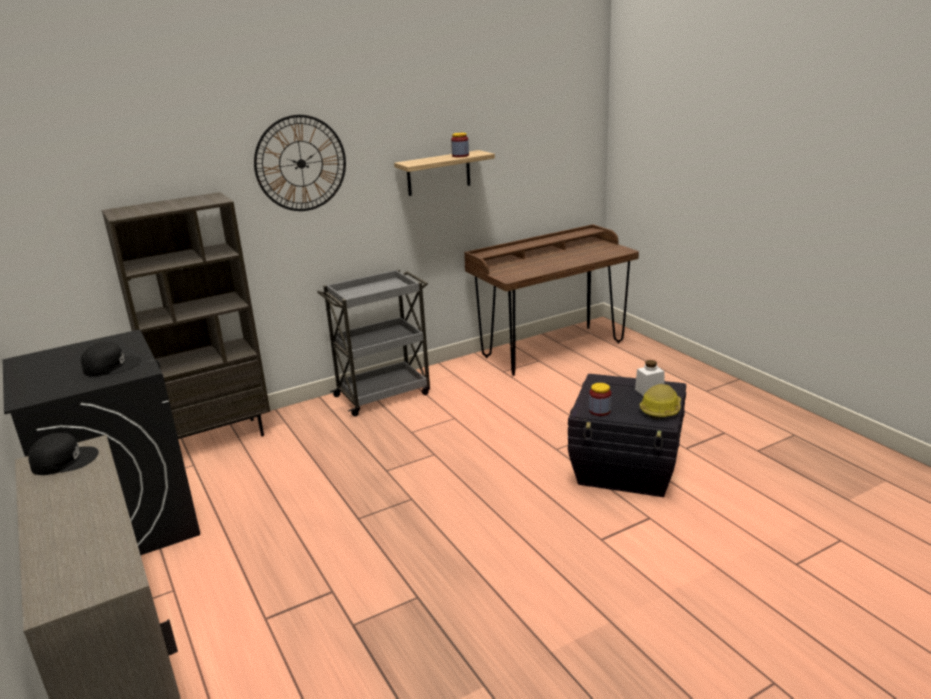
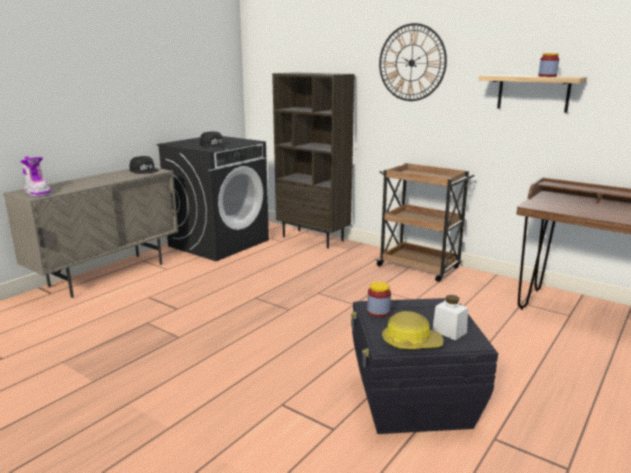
camera: 65 degrees right, 5 degrees down
(88, 579) = (38, 192): none -> boot
(384, 394) = (419, 267): grey cart -> brown cart

